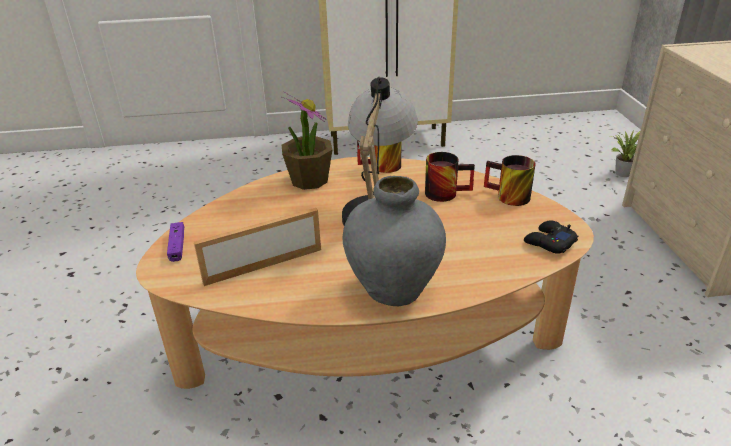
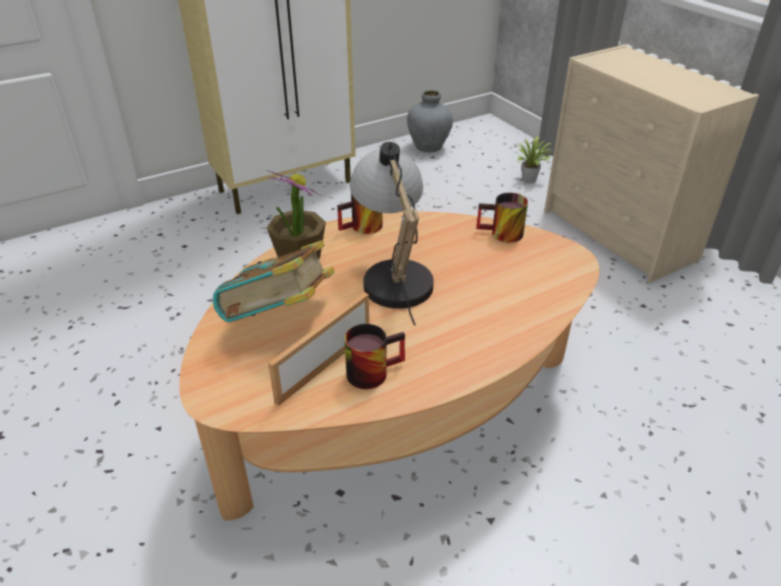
camera: 25 degrees left, 5 degrees up
(177, 246) = (212, 370): purple game controller -> none
(259, 221) = (280, 318): none -> book
(393, 291) = (467, 356): grey vase -> grey vase (428, 148)
(446, 192) = (444, 241): mug -> mug (372, 369)
(549, 242) = (565, 272): black game controller -> none

